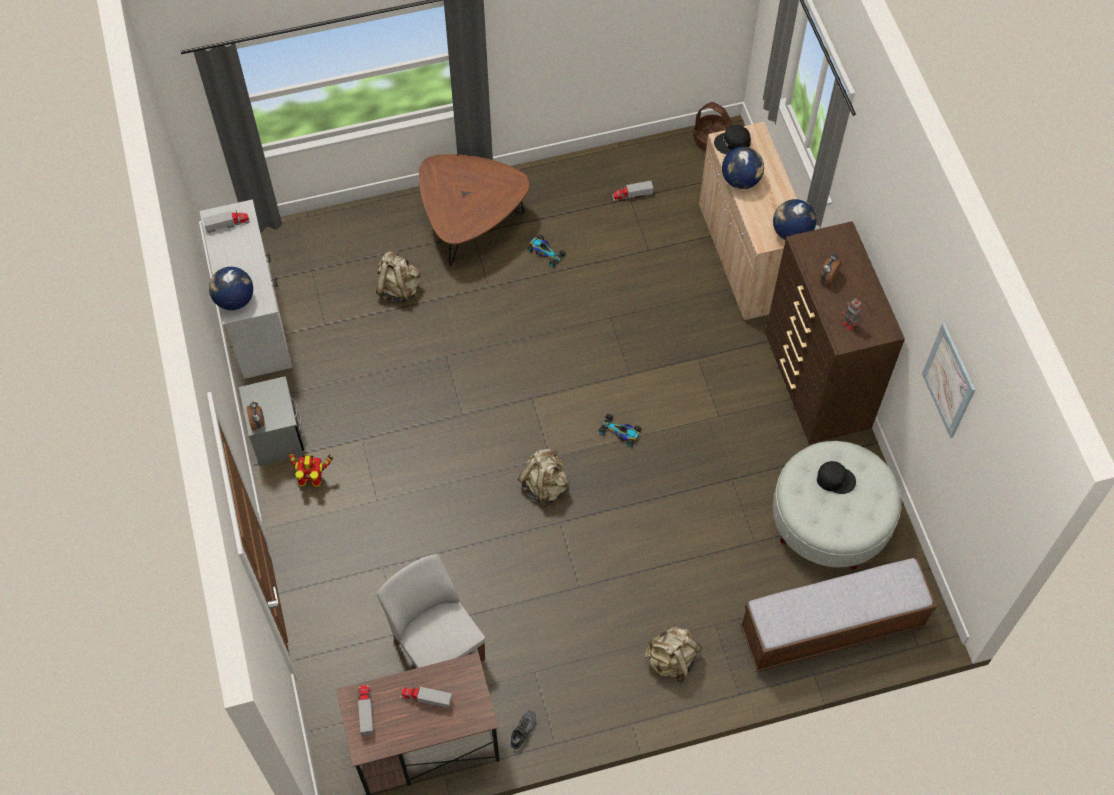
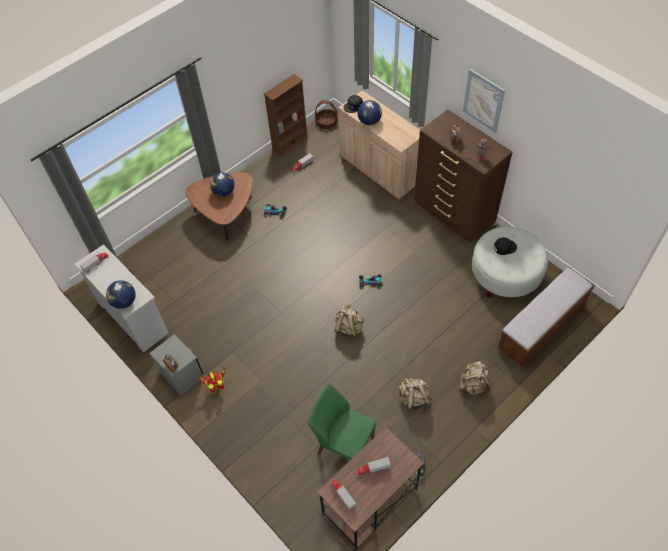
camera: 25 degrees left, 5 degrees down
(399, 289) = (206, 265): beige backpack -> beige backpack (413, 399)
(438, 648) = (344, 444): white chair -> green chair
(634, 149) = (290, 143): none -> brown bookcase
(791, 233) = (411, 135): globe -> globe (223, 192)
(949, 381) = (558, 155): picture -> picture (483, 100)

